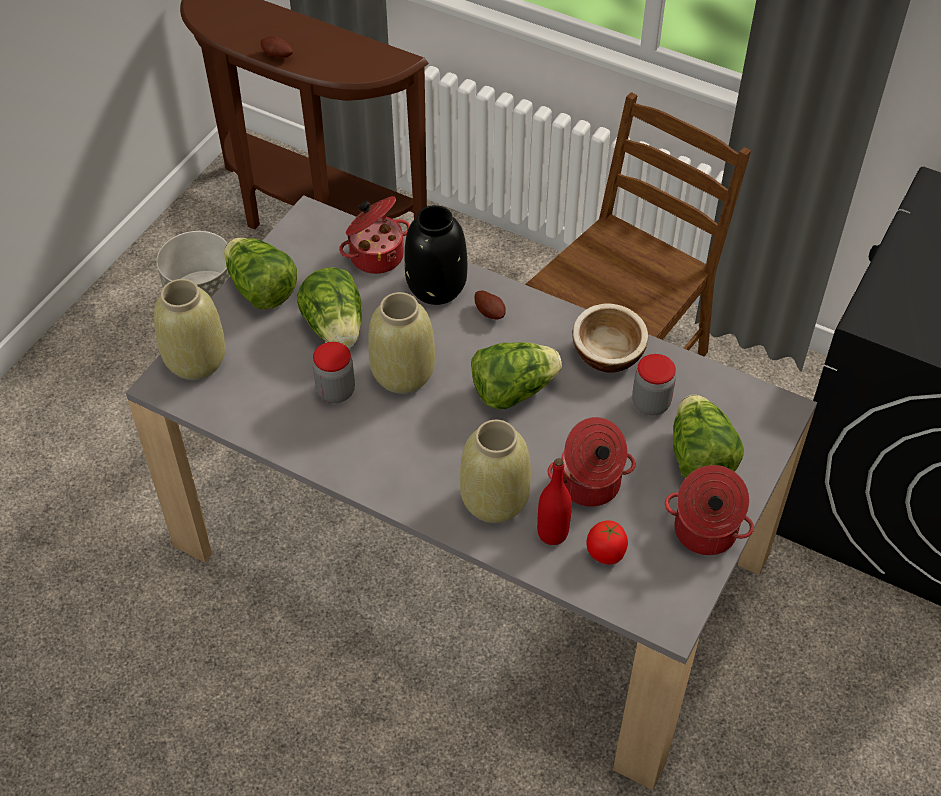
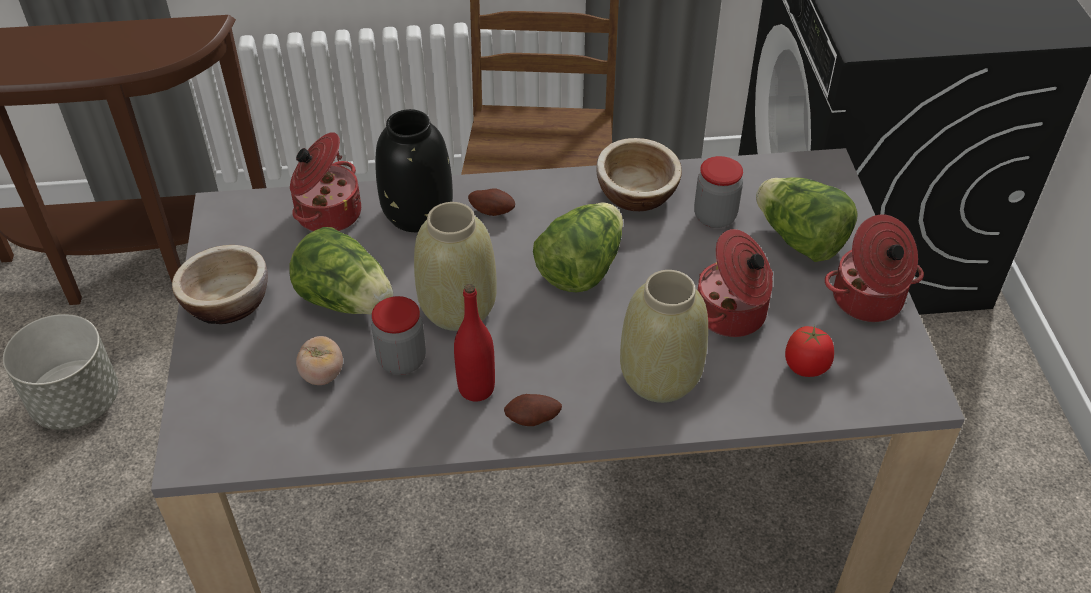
camera: 35 degrees left, 5 degrees down
(195, 360) = (211, 411): beige vase -> none
(261, 290) = (228, 303): lettuce -> bowl
(277, 56) = (61, 71): potato -> potato (533, 420)
(279, 373) = (322, 374): none -> tomato
(552, 533) = (742, 376): red bottle -> red bottle (476, 388)

